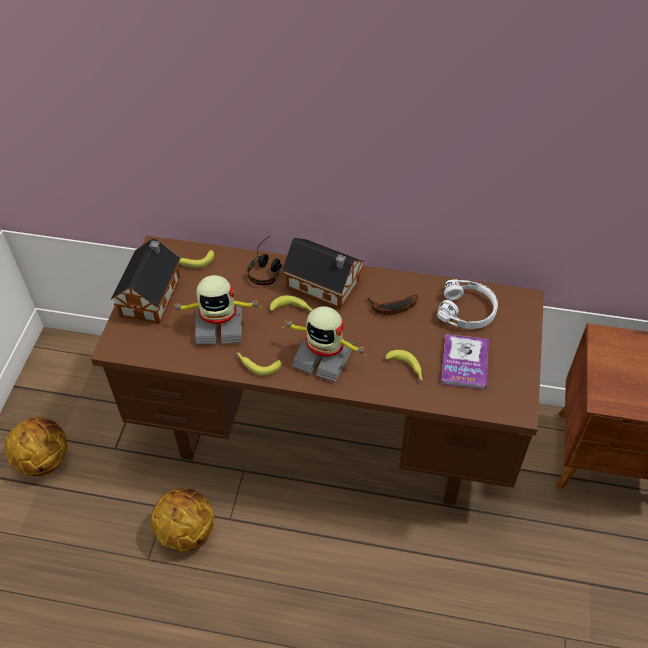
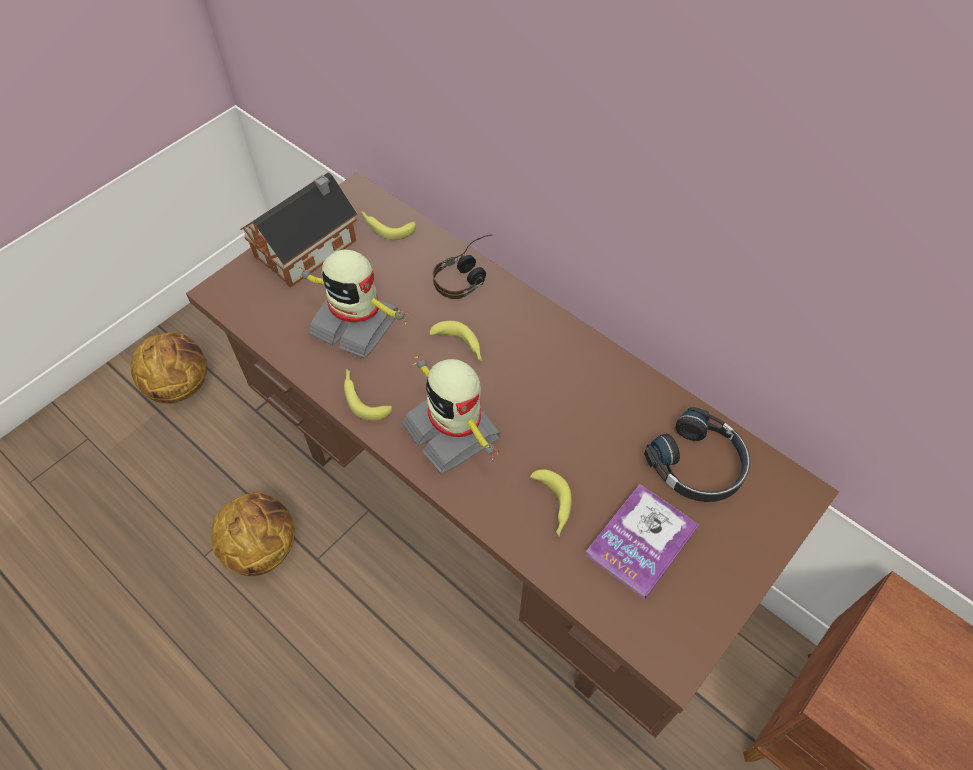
camera: 30 degrees right, 5 degrees up
(325, 285) = (524, 333): toy house -> none
(391, 308) = (590, 408): banana -> none
(467, 310) = (698, 465): white headphones -> black headphones

